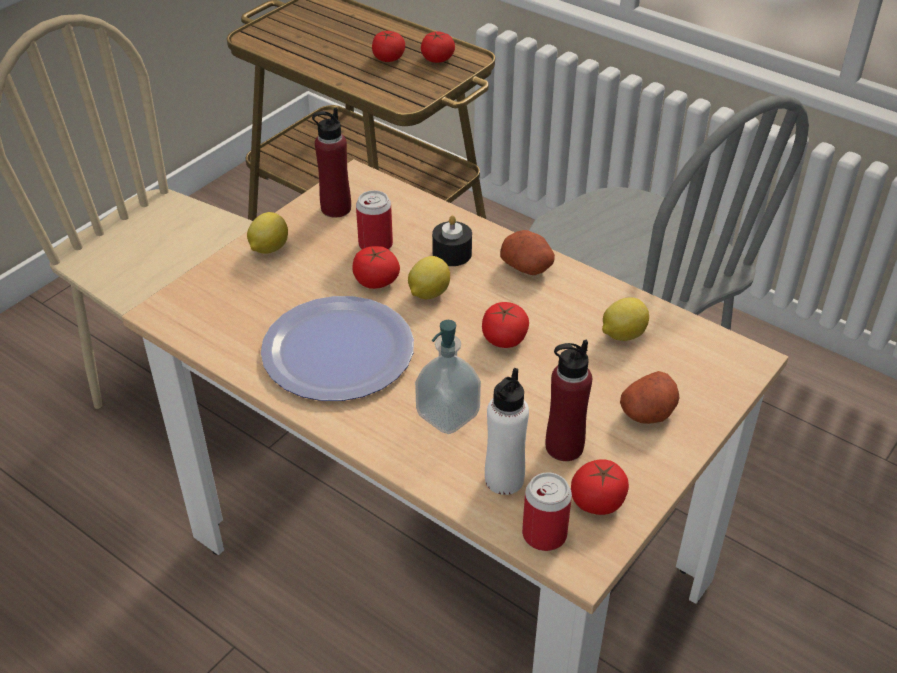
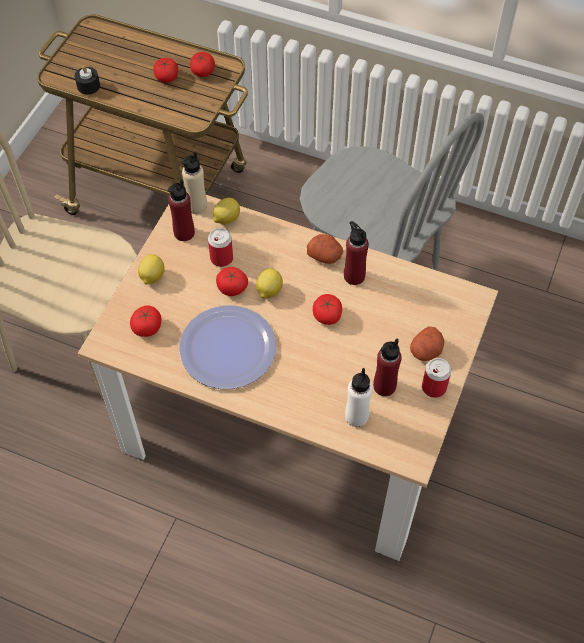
camera: 15 degrees left, 15 degrees up
(366, 183) = (197, 206): none -> beige bottle
(448, 414) = (310, 379): soap dispenser -> none
(452, 253) = (273, 255): black candle -> black candle (88, 86)
(544, 534) = (389, 447): can -> can (434, 387)
(563, 298) = (354, 276): none -> red bottle
(598, 500) = (413, 417): tomato -> tomato (147, 327)
(622, 334) = (397, 296): lemon -> lemon (226, 219)

